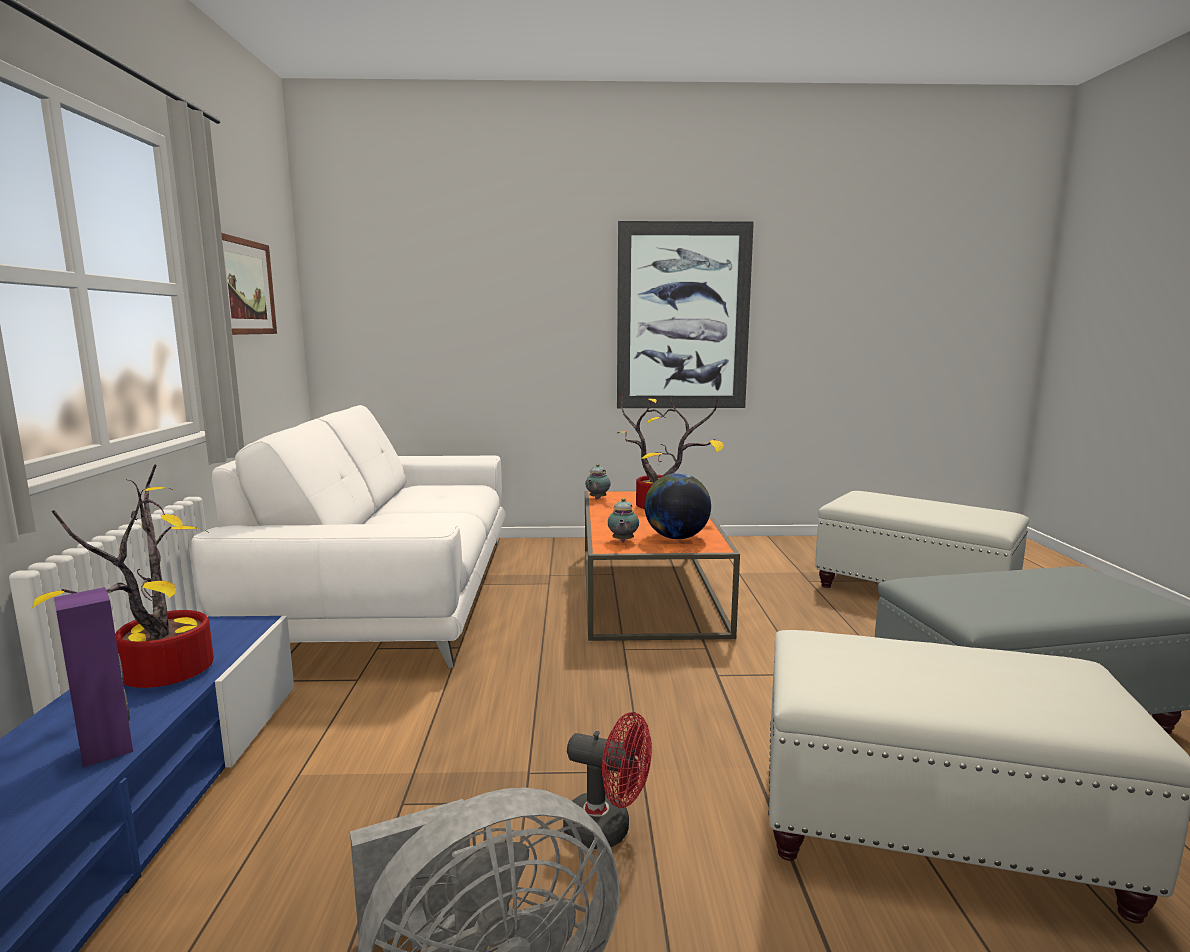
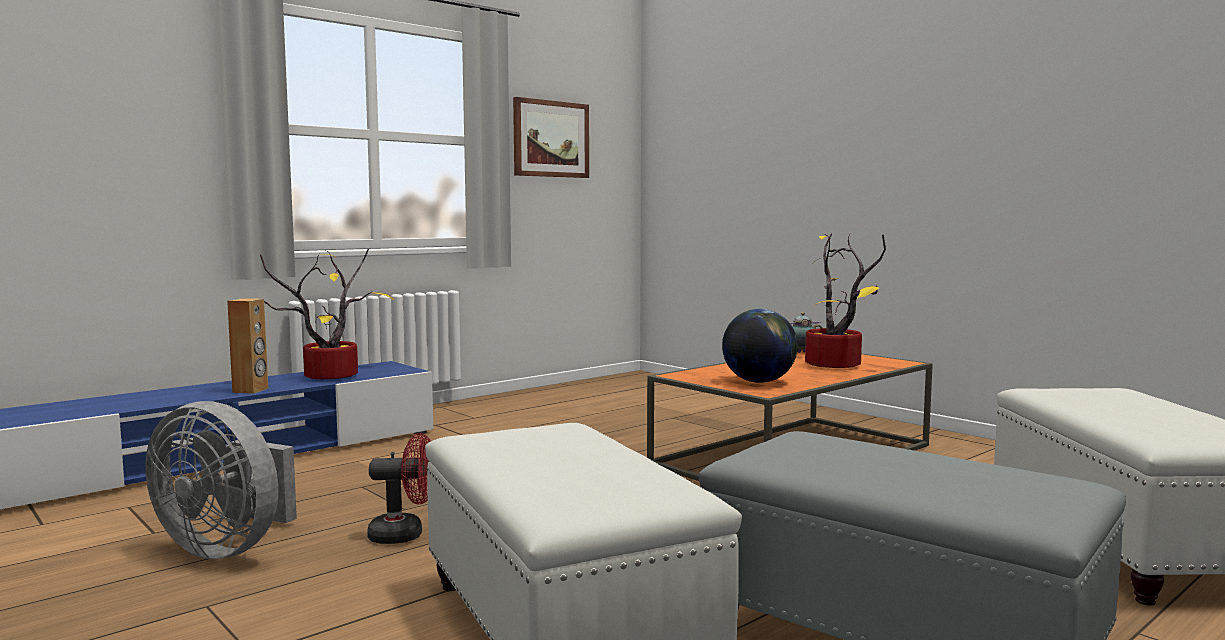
camera: 50 degrees right, 5 degrees down
(107, 748) = (251, 390): purple speaker -> brown speaker
(391, 593) = (600, 407): white sofa -> none
(608, 830) = (405, 535): red fan -> red fan turned 75 degrees counterclockwise
(622, 541) = (704, 375): teapot -> none
(683, 317) = (973, 145): picture -> none

